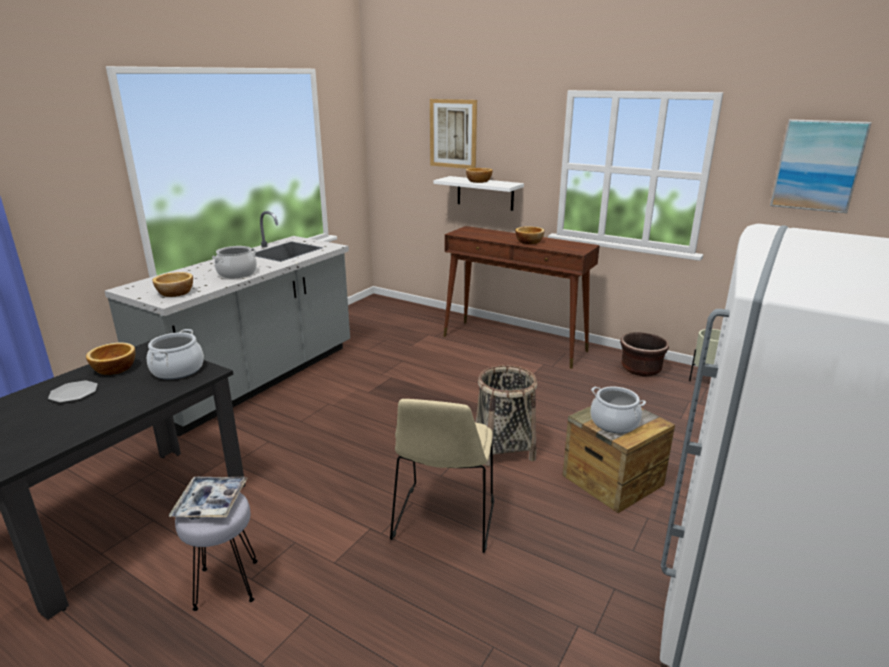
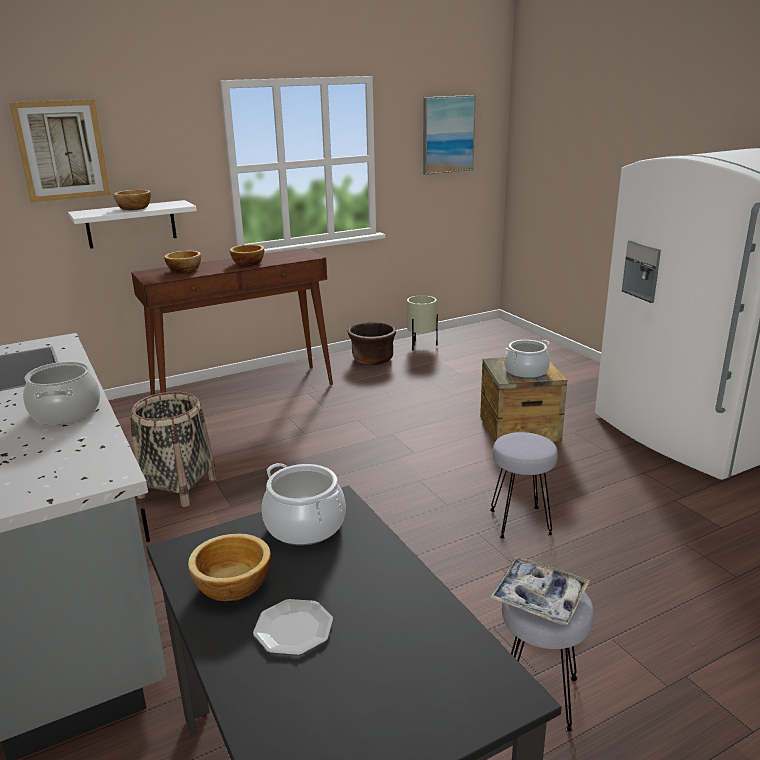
camera: 60 degrees left, 0 degrees up
(176, 293) = (81, 465): bowl -> bowl (184, 269)
(444, 521) = (520, 523): beige chair -> grey stool
(504, 449) = (433, 459): basket -> basket (178, 487)

